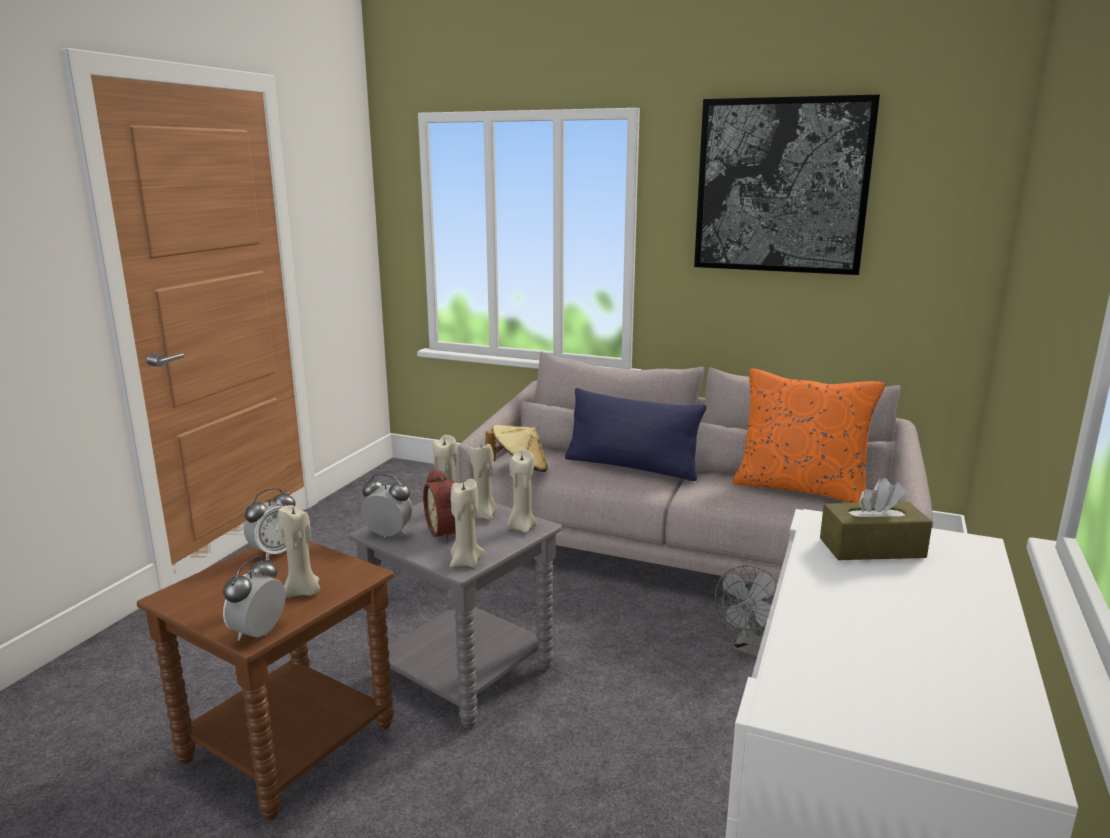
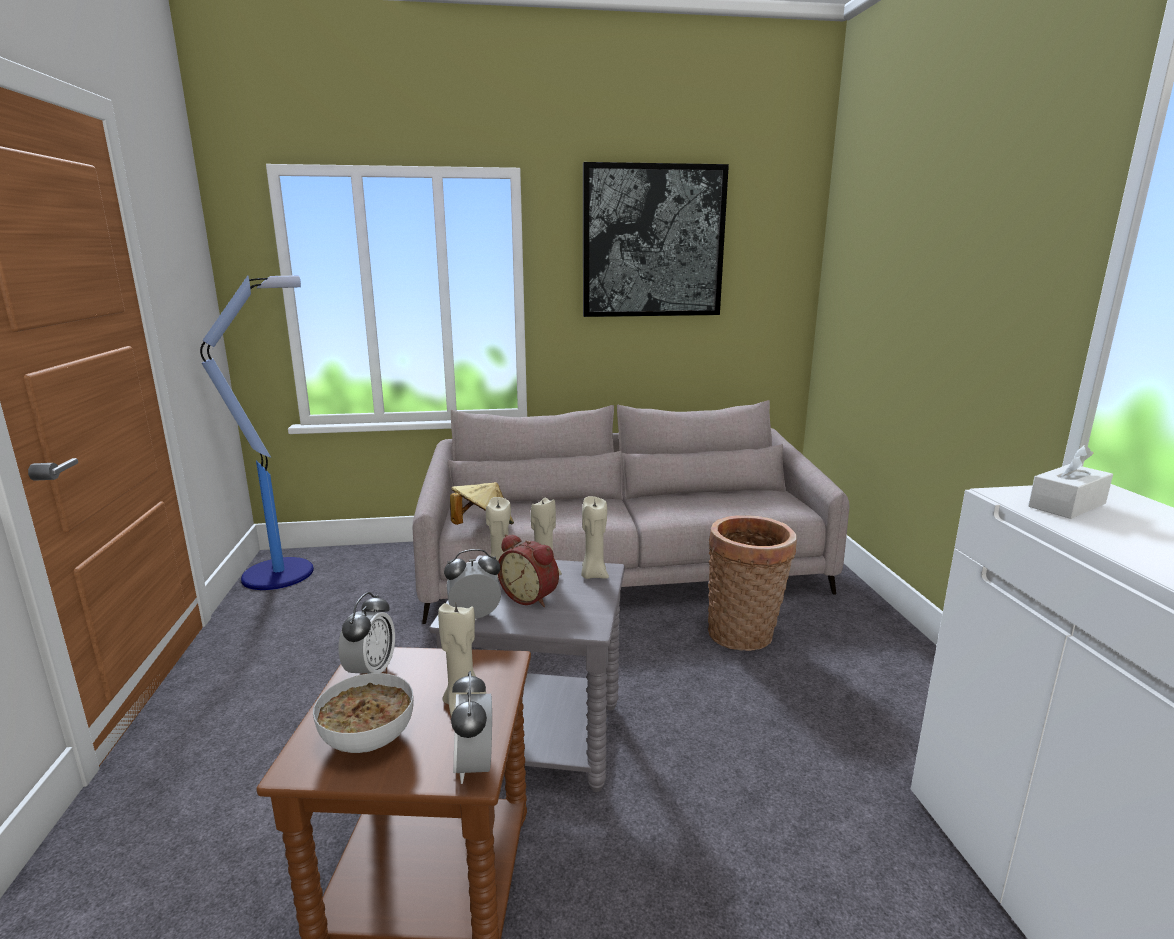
camera: 30 degrees left, 0 degrees up
(221, 594) = (367, 739): none -> bowl
(391, 480) = (281, 573): none -> floor lamp
(465, 562) = (588, 621): beige candle -> none
(631, 467) = (579, 504): blue pillow -> none
(749, 647) = (744, 635): grey fan -> basket
(800, 488) = (724, 495): orange pillow -> none
(872, 548) = (1067, 505): brown tissue box -> white tissue box

